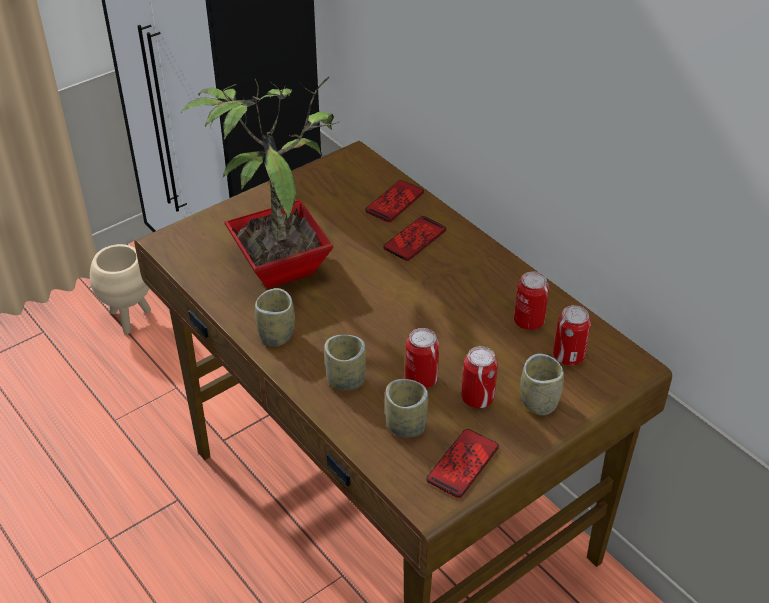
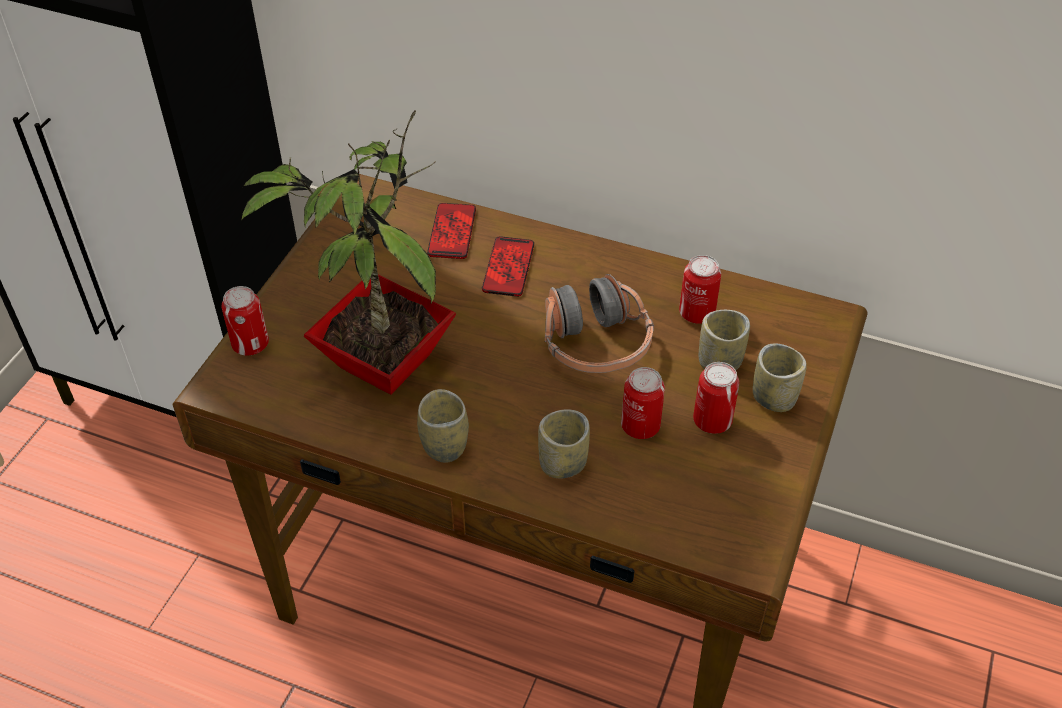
camera: 30 degrees left, 5 degrees up
(129, 318) = (78, 496): beige planter -> none
(406, 426) = (665, 486): cup -> cup (719, 361)
(435, 312) = (595, 343): none -> headphones
(463, 464) = (754, 500): phone -> none
(568, 356) = (763, 334): can -> can (250, 344)

